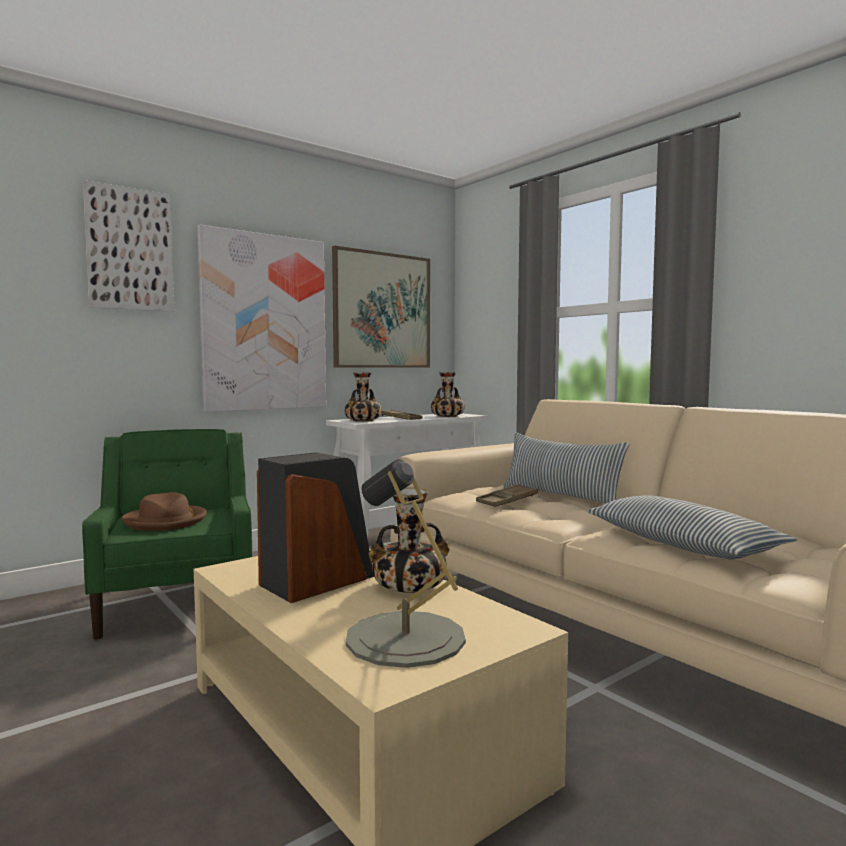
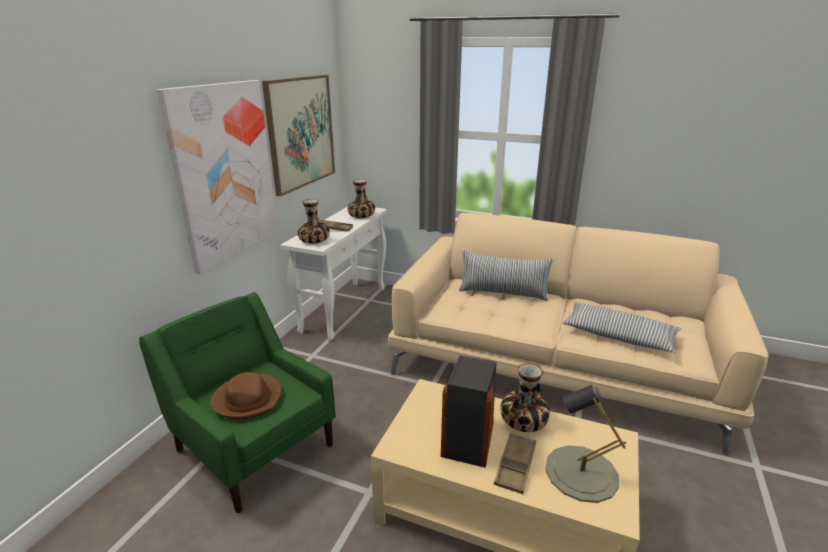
camera: 30 degrees left, 20 degrees up
(130, 249) = (102, 134): picture -> none
(507, 500) = (483, 309): brown tray -> brown tray (515, 466)

